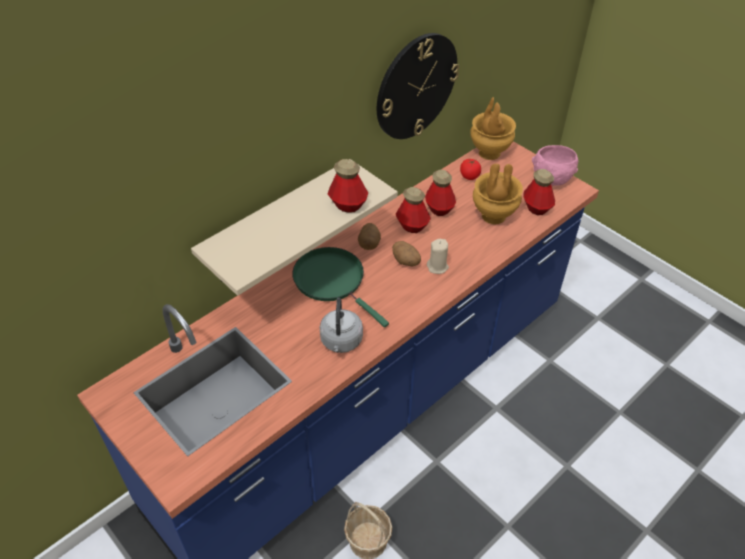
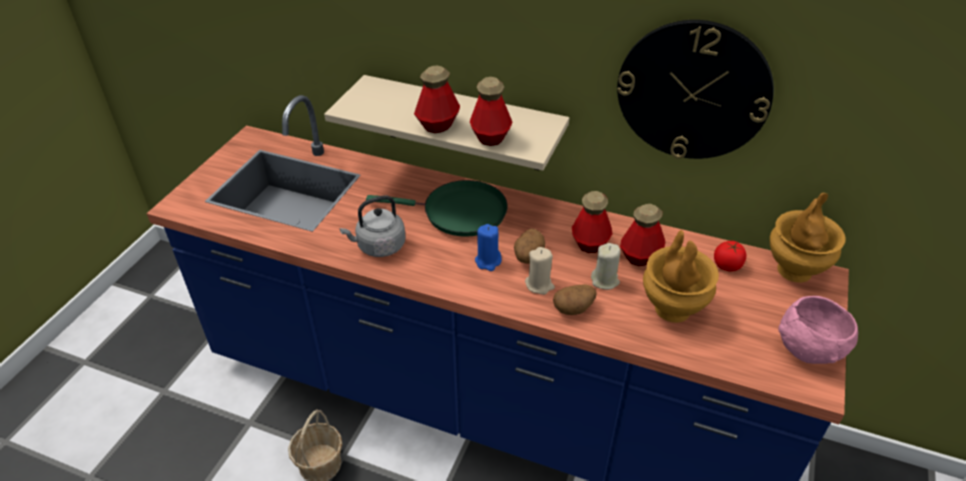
camera: 65 degrees right, 5 degrees down
(332, 281) = (459, 212): green frying pan -> green frying pan turned 75 degrees clockwise
(369, 243) = (534, 220): potato -> potato (573, 308)
(398, 284) = (488, 261): none -> blue candle
(452, 234) = (605, 280): none -> beige candle
(536, 208) = (730, 349): bottle -> bottle (438, 125)

